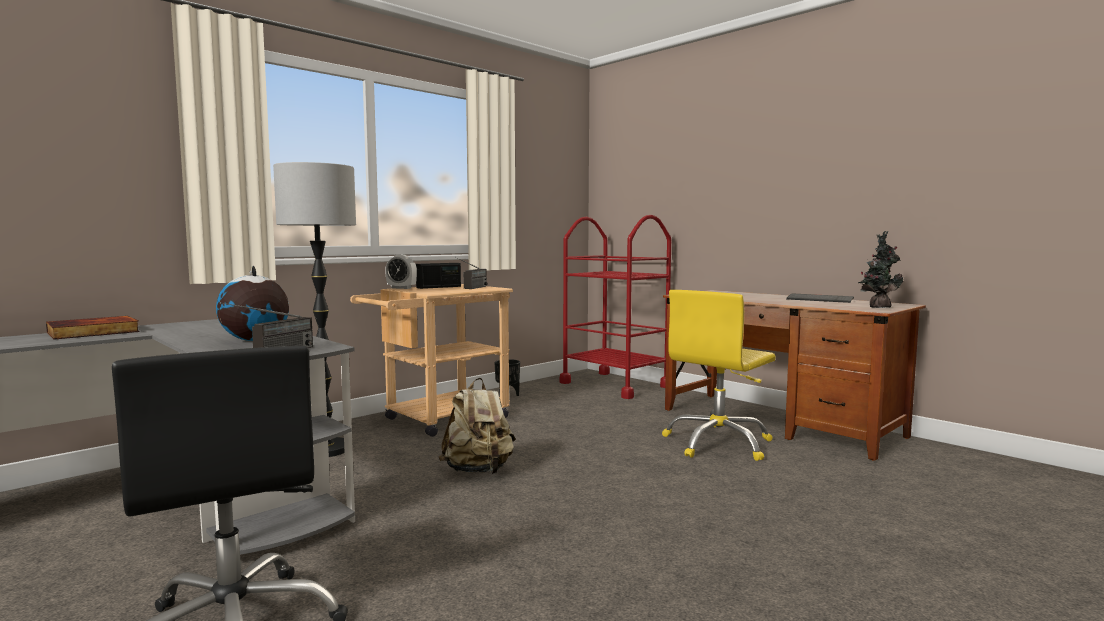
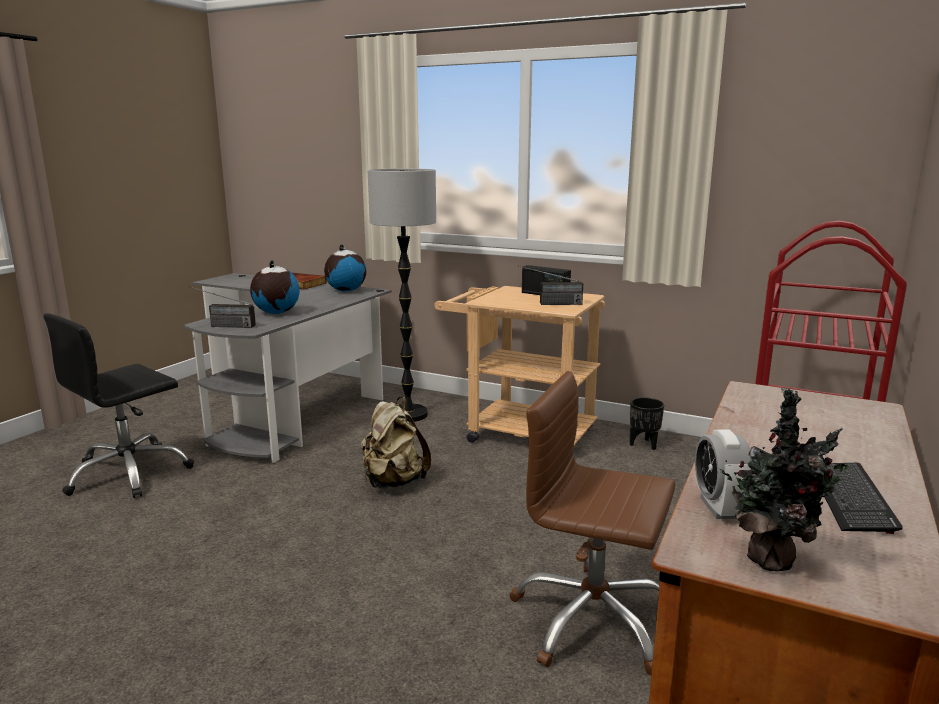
camera: 70 degrees right, 10 degrees up
(202, 324) = (346, 291): none -> globe
(401, 288) = (507, 288): alarm clock -> alarm clock (718, 507)
(718, 443) = (592, 620): yellow office chair -> brown office chair

